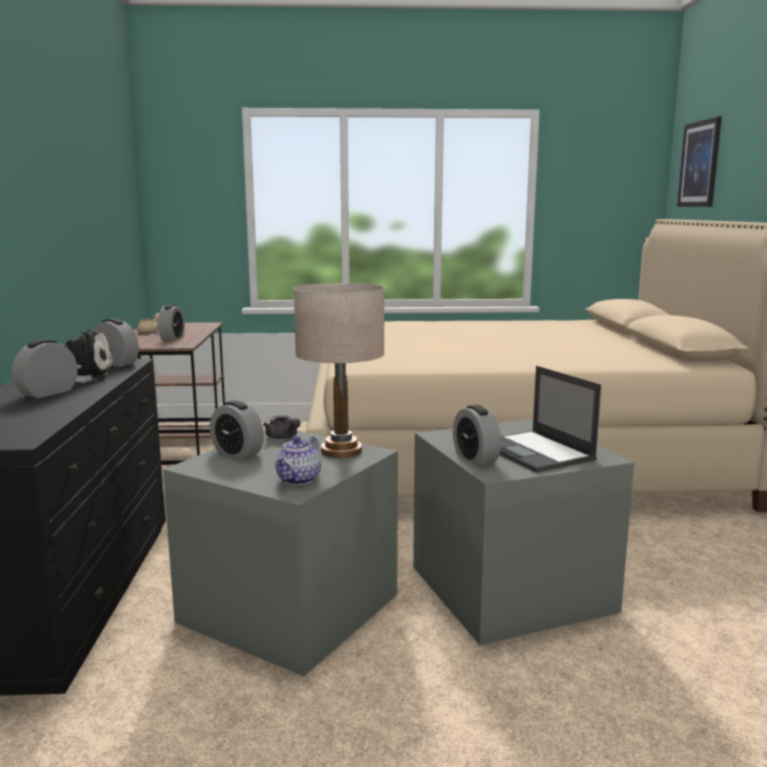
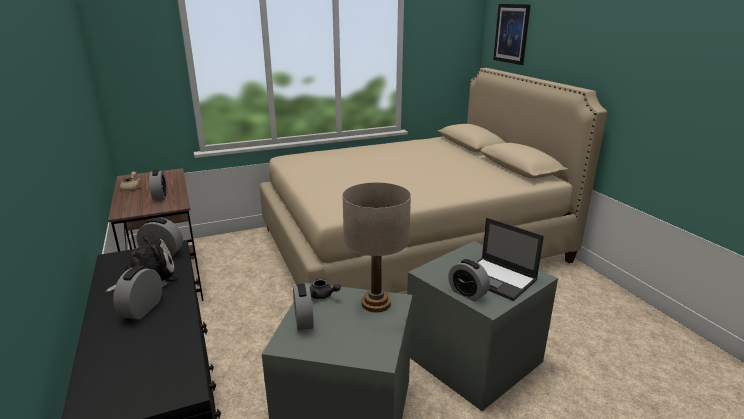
camera: 20 degrees left, 10 degrees up
(237, 453) = (303, 321): alarm clock -> alarm clock turned 120 degrees counterclockwise
(299, 479) = (372, 343): teapot -> none

